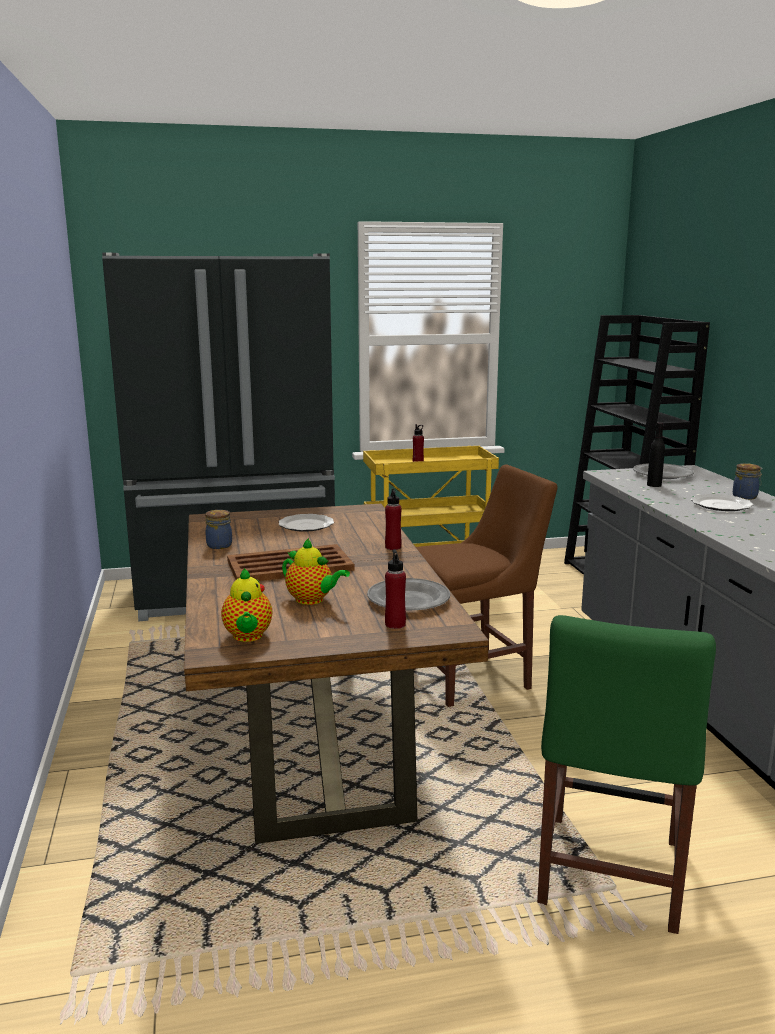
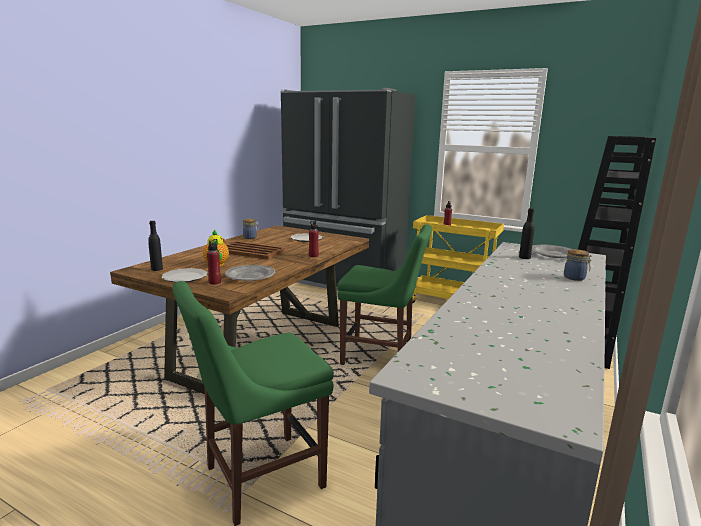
camera: 40 degrees right, 0 degrees up
(248, 637) = (157, 269): teapot -> black bottle
(474, 678) = (381, 357): brown chair -> green chair
(722, 505) = (534, 277): plate -> plate (184, 277)

